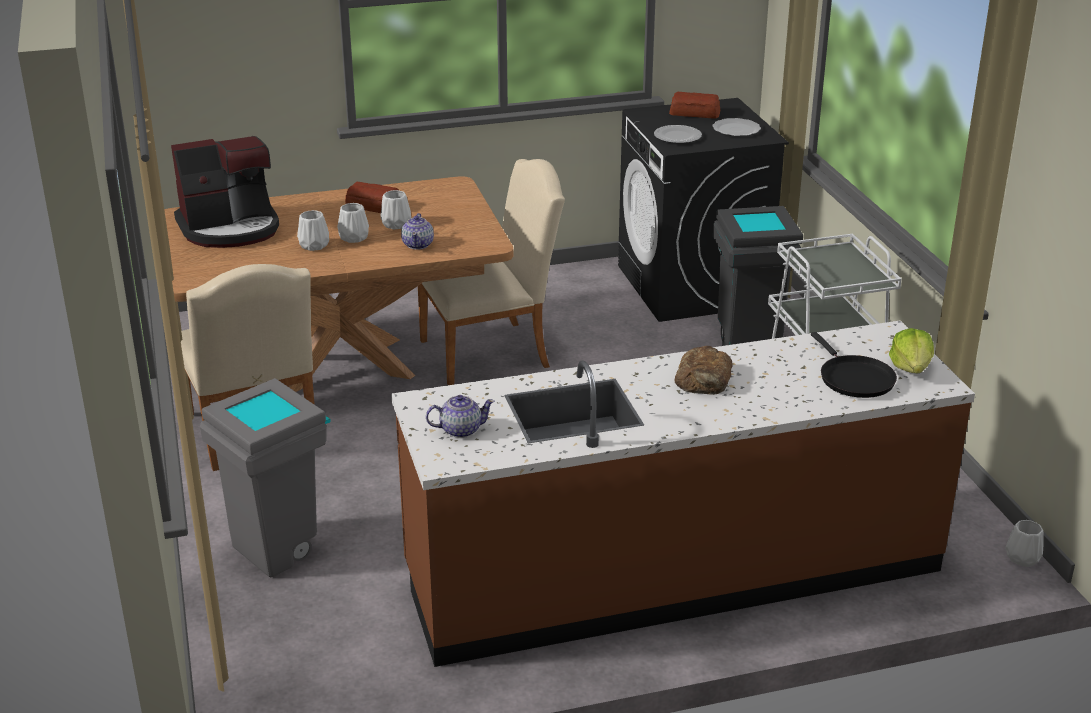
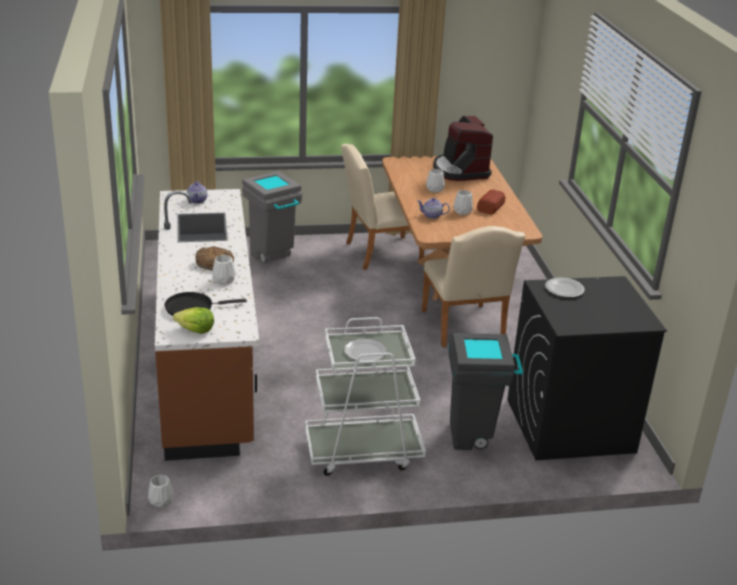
camera: 95 degrees right, 0 degrees up
(353, 238) = (444, 199): white vase -> white vase (224, 280)
(695, 113) = (620, 304): bread -> none
(736, 130) = (582, 316): plate -> plate (364, 352)

